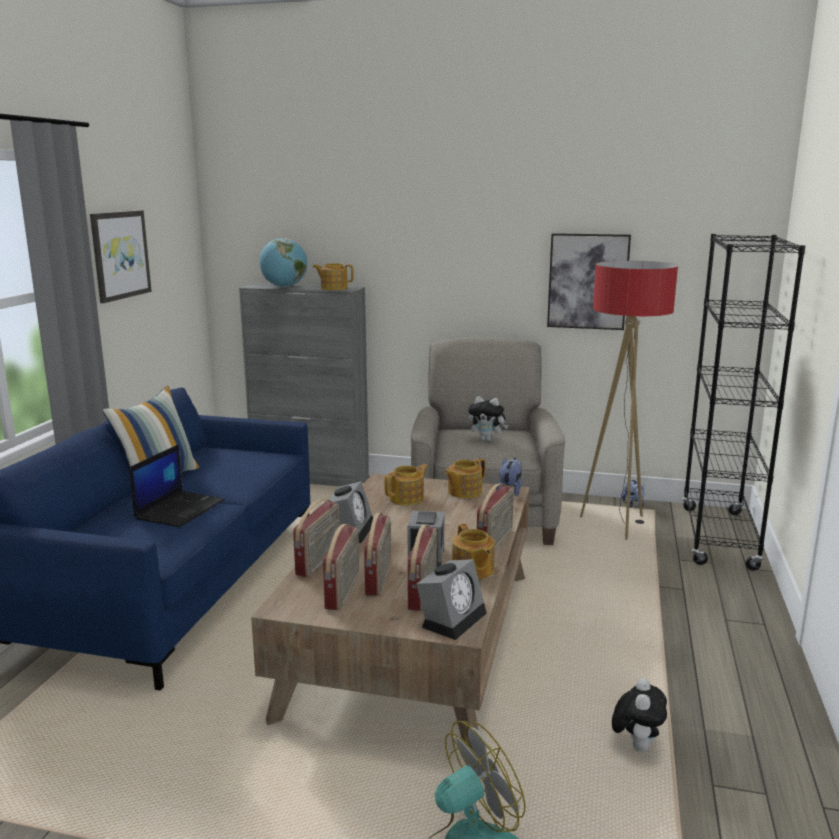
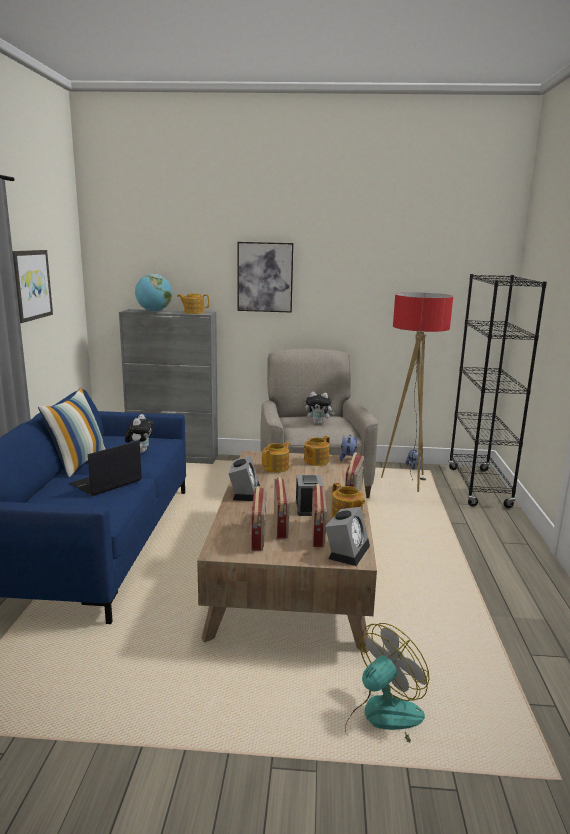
camera: 10 degrees left, 0 degrees up
(180, 509) = (105, 483): laptop -> laptop turned 150 degrees counterclockwise
(319, 561) = (231, 516): radio -> none
(588, 281) = (382, 307): picture -> picture (265, 277)
(636, 745) = (472, 632): plush toy -> plush toy (140, 451)

